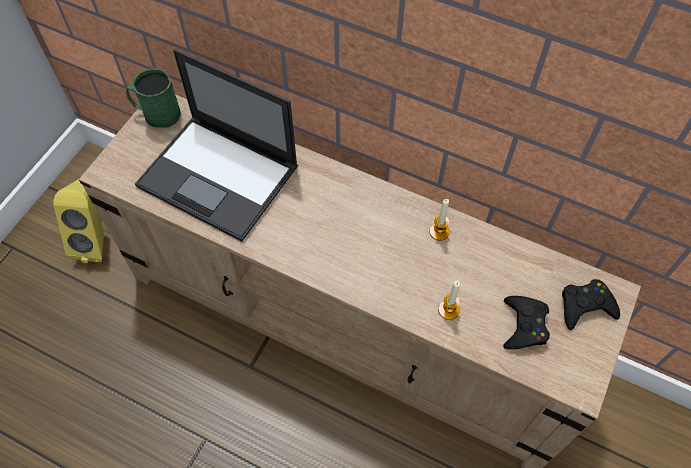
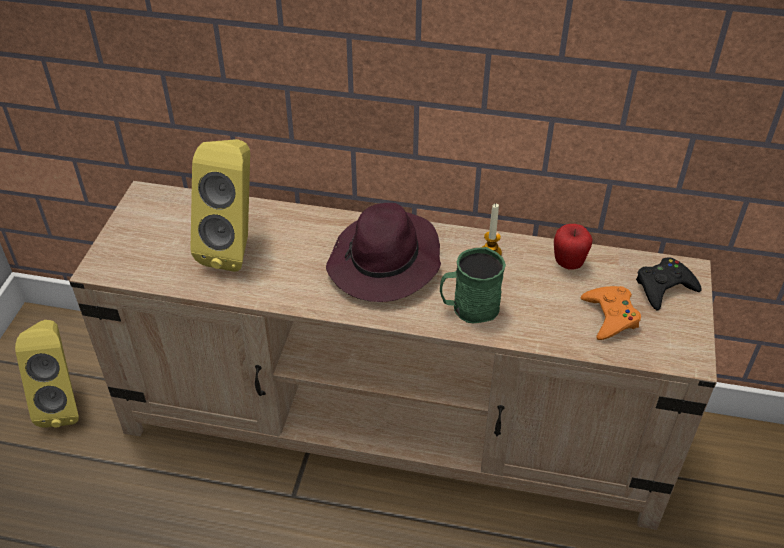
camera: 15 degrees left, 15 degrees down
(157, 114) = (143, 204): green mug -> green mug (469, 308)
(220, 177) = (235, 248): laptop -> yellow speaker
(342, 222) = (385, 263): none -> purple hat
(448, 310) = (527, 319): candle -> none
(506, 259) = (568, 263): none -> apple
(524, 325) = (610, 316): black game controller -> orange game controller

